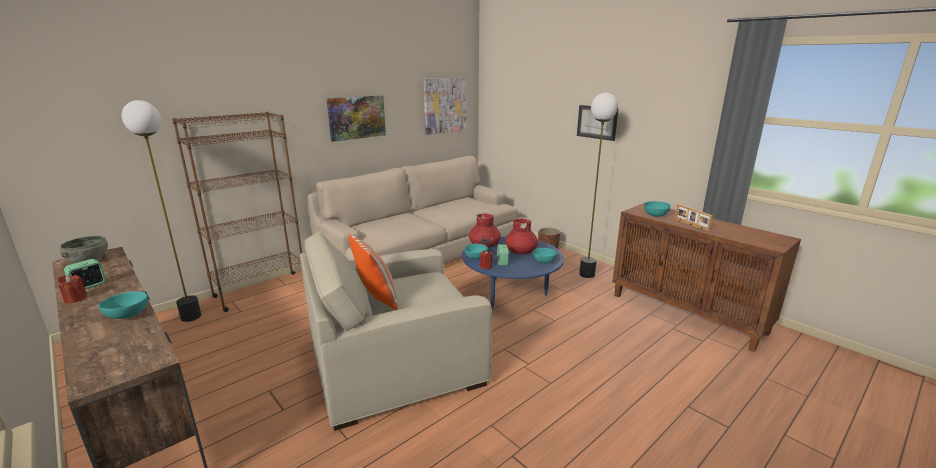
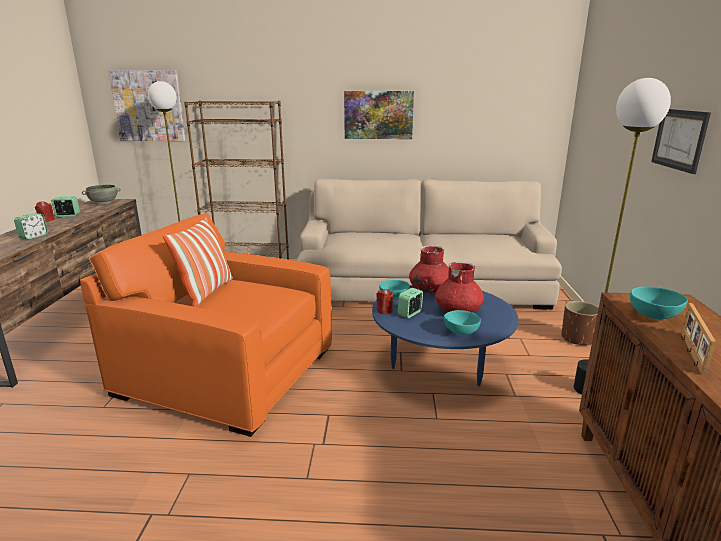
camera: 45 degrees right, 0 degrees up
(126, 315) = (33, 236): turquoise bowl -> alarm clock
(394, 363) = (226, 370): beige armchair -> orange armchair
(445, 105) = (510, 109): picture -> picture (148, 106)

